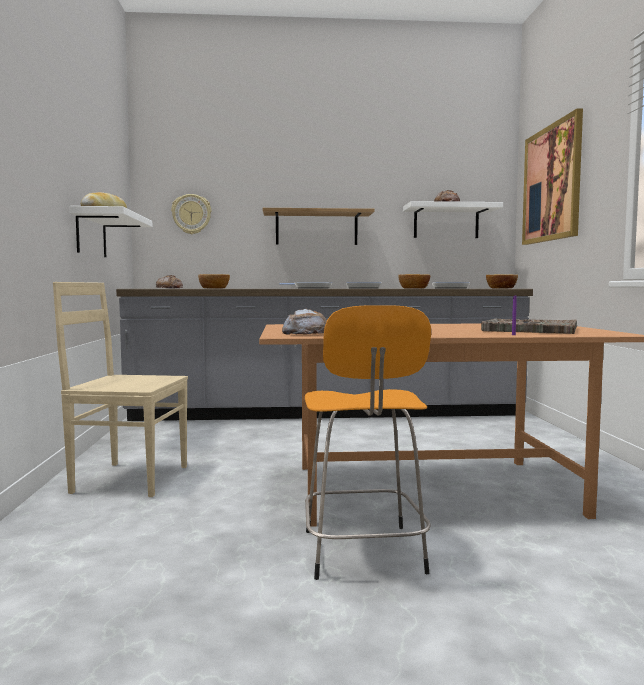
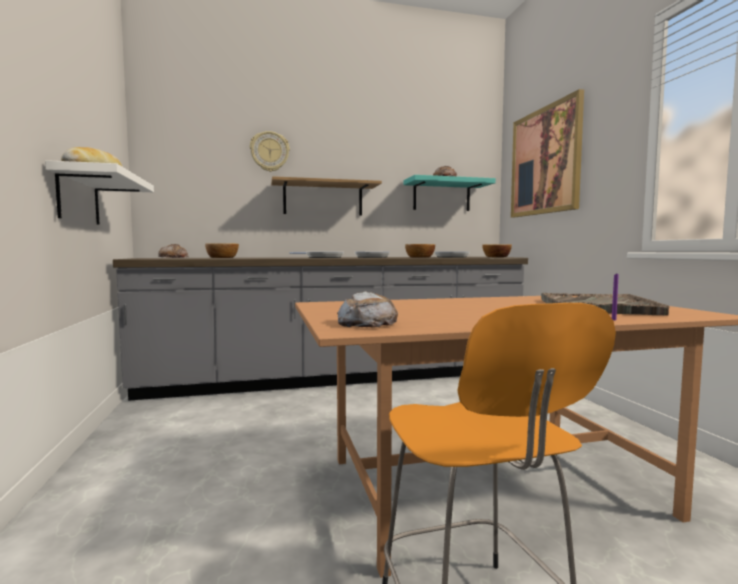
camera: 10 degrees left, 0 degrees up
(128, 479) = (127, 500): beige chair -> none
(191, 214) = (196, 182): wall clock -> wall clock (269, 151)
(446, 222) = (441, 196): white shelf -> turquoise shelf

